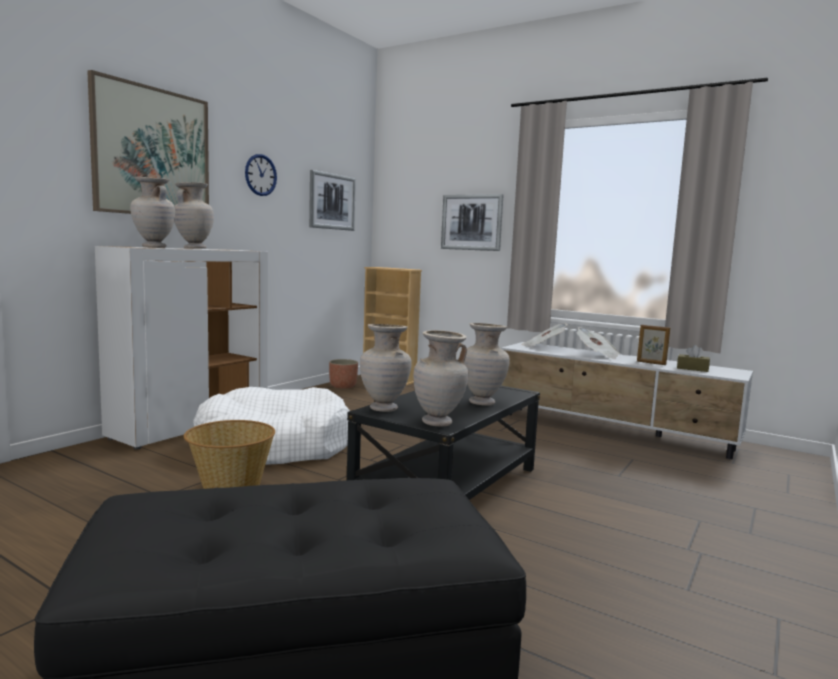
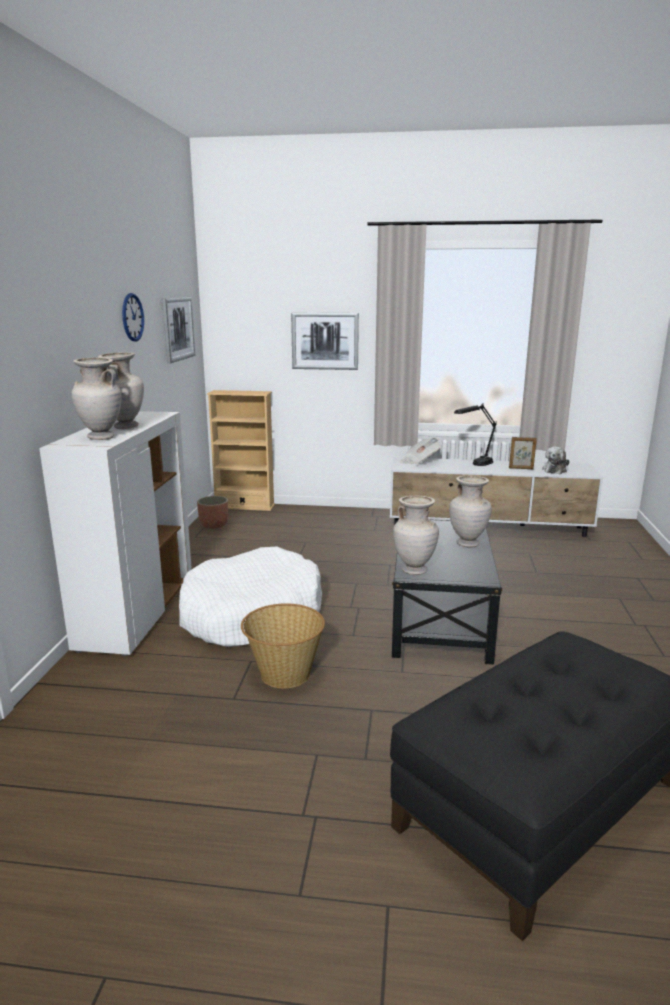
camera: 25 degrees left, 10 degrees up
(152, 152) = (61, 320): picture -> none
(438, 423) = (475, 576): beige vase -> none
(597, 355) = (473, 466): newspaper -> black table lamp
(692, 369) = (555, 470): brown tissue box -> plush toy

